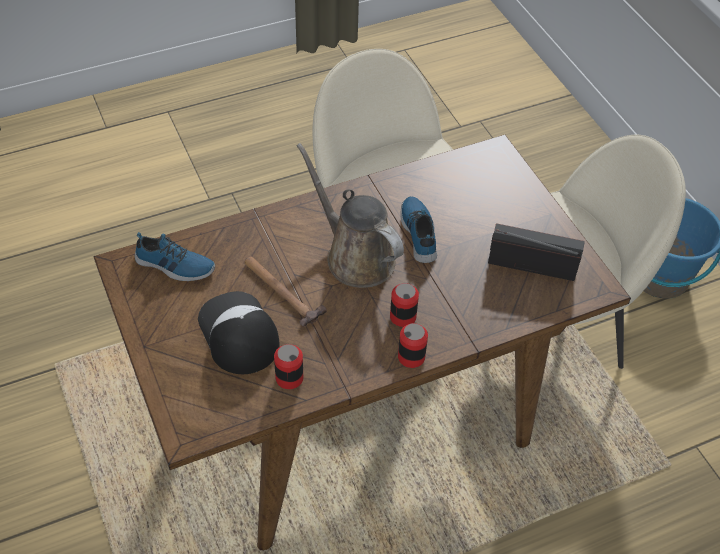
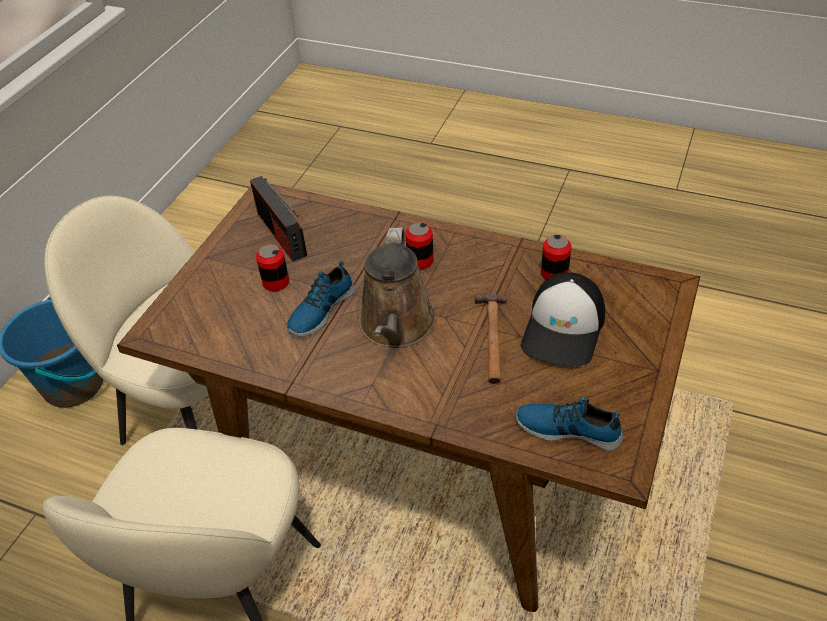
camera: 130 degrees left, 5 degrees down
(174, 266) = (568, 428): shoe -> shoe turned 45 degrees counterclockwise
(411, 357) = (449, 234): can -> can (276, 282)

